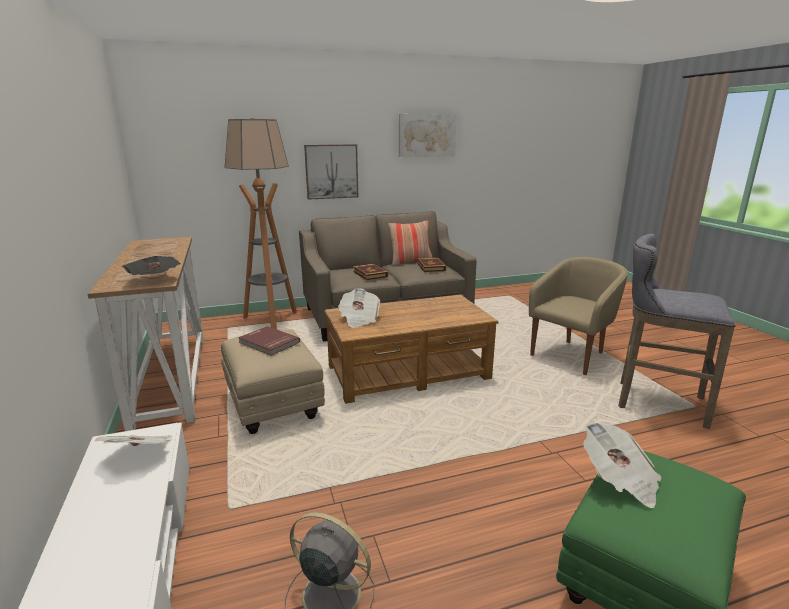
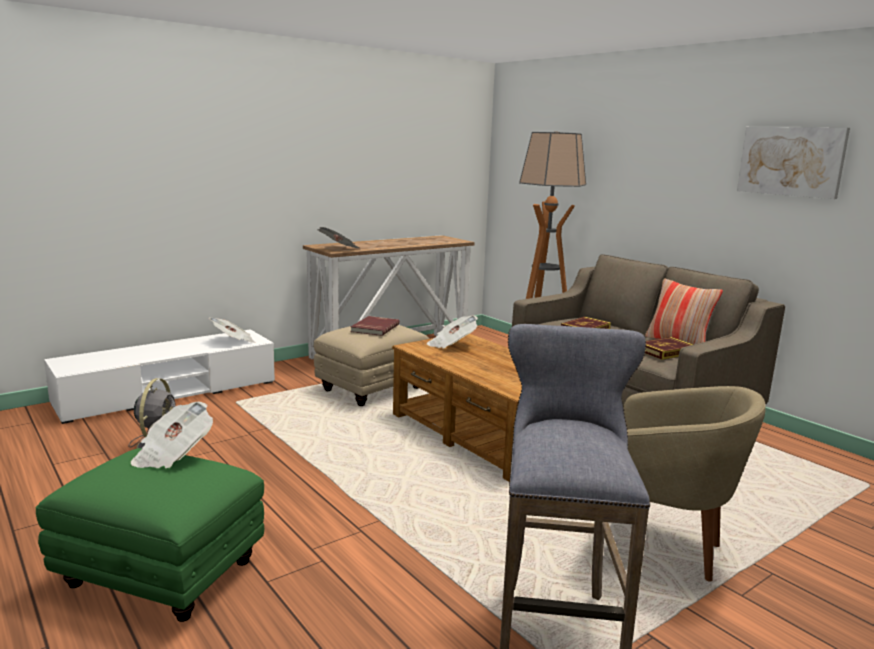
camera: 70 degrees right, 5 degrees down
(331, 171) = (648, 201): picture -> none

